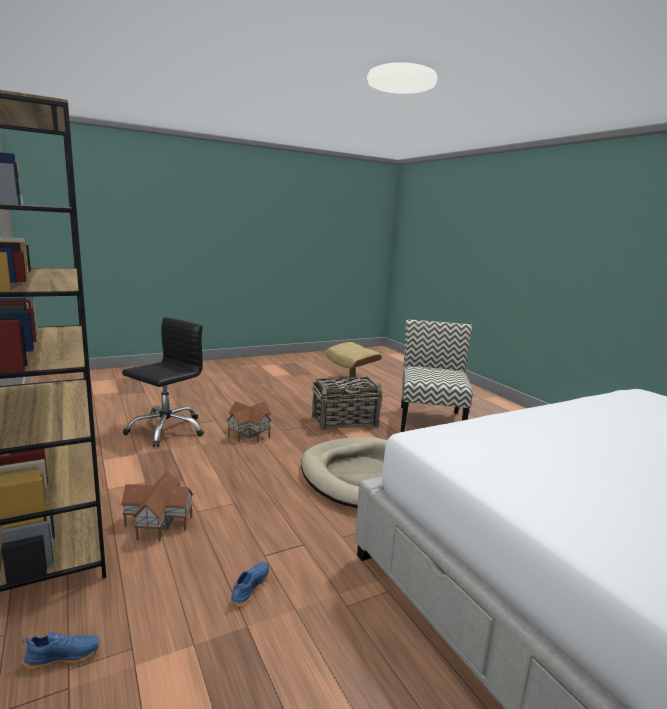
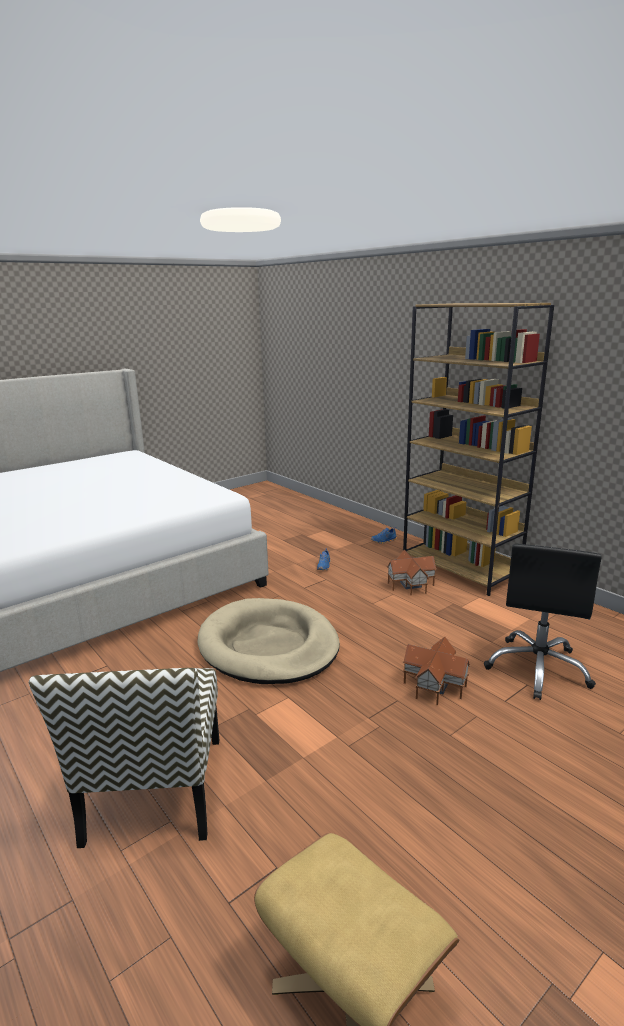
camera: 170 degrees right, 5 degrees up
(345, 421) = (313, 747): basket -> none

